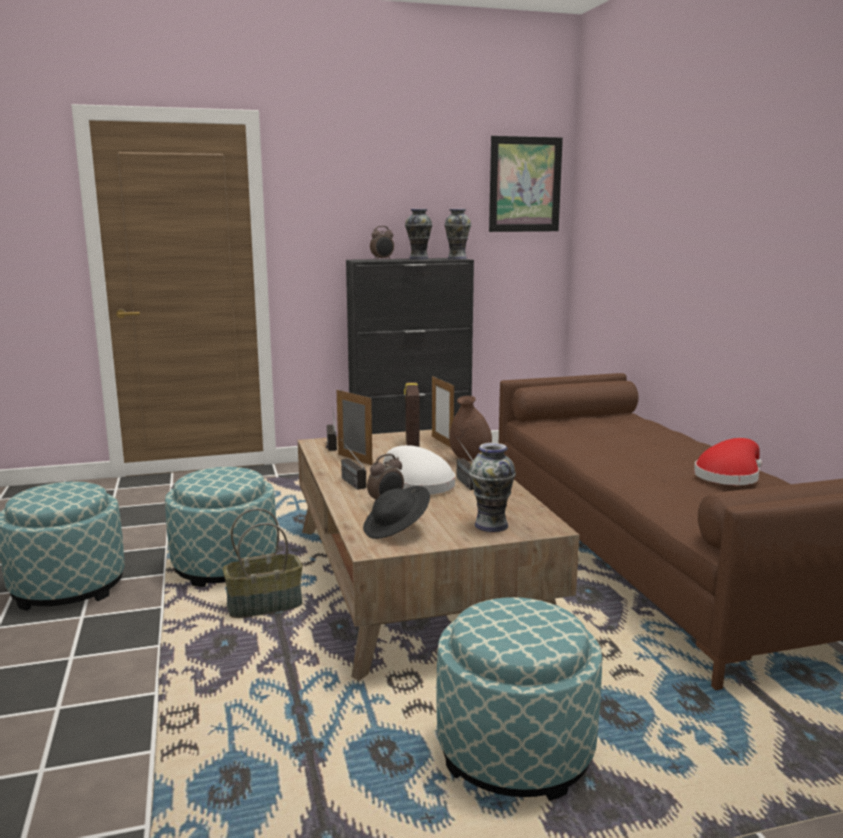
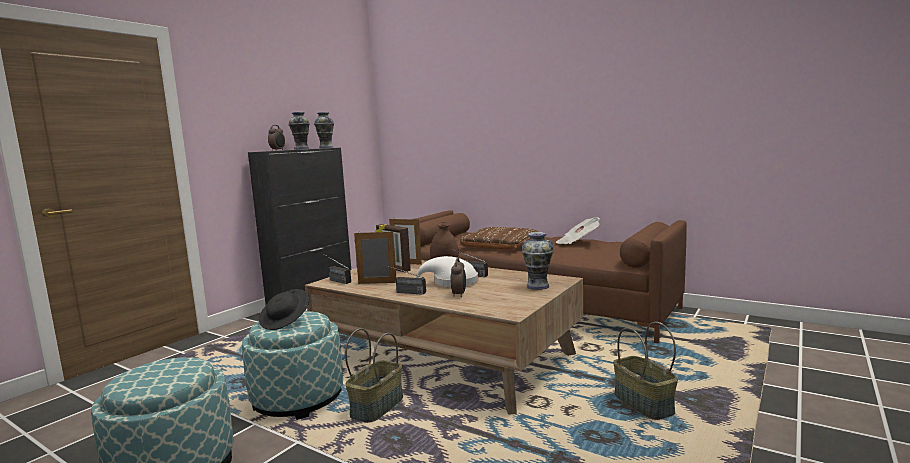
camera: 40 degrees left, 5 degrees down
(397, 529) = (499, 302): black hat -> black hat (285, 321)
(515, 751) = (642, 404): ottoman -> basket
(525, 184) = (351, 98): picture -> none
(617, 446) = (500, 244): none -> brown pillow
(729, 476) = (578, 242): red hat -> newspaper

